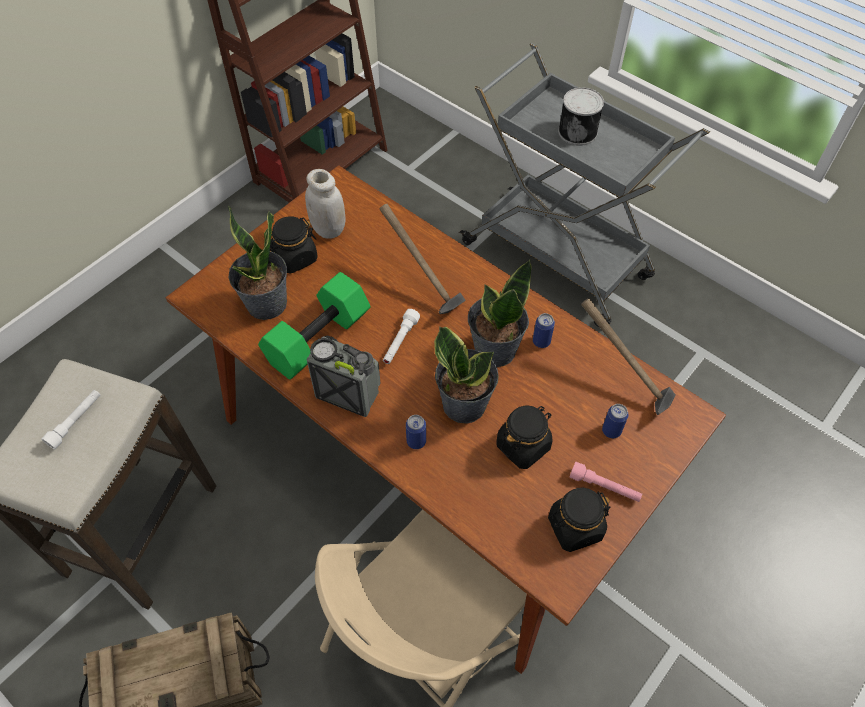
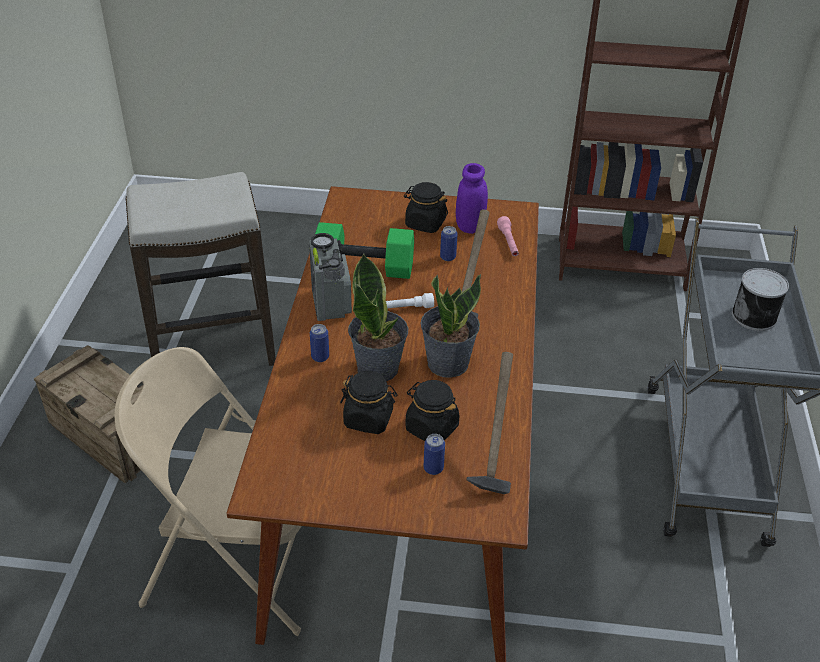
camera: 55 degrees right, 15 degrees down
(76, 422) = (201, 199): white flashlight -> none
(266, 304) = (370, 230): potted plant -> none
(328, 229) = (470, 226): white jar -> purple jar
(541, 341) = (483, 387): can -> can (448, 257)
(574, 527) = (317, 482): black jar -> black jar (431, 428)
(604, 487) = (372, 486): pink flashlight -> pink flashlight (508, 242)

